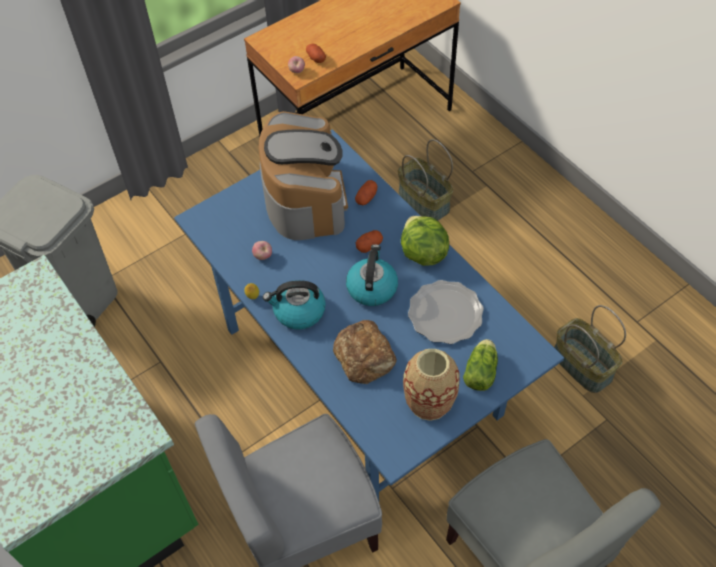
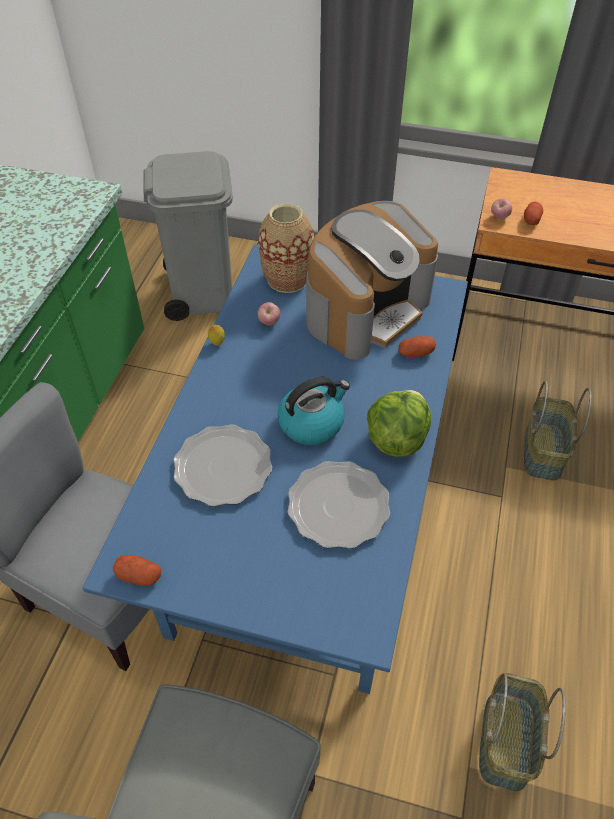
camera: 50 degrees right, 5 degrees down
(298, 311) = (230, 384): kettle -> none
(365, 356) = (223, 468): bread -> plate
(369, 245) = (360, 390): potato -> potato (139, 575)
(429, 402) = (211, 561): vase -> vase (287, 279)
(481, 370) = (294, 587): lettuce -> none

